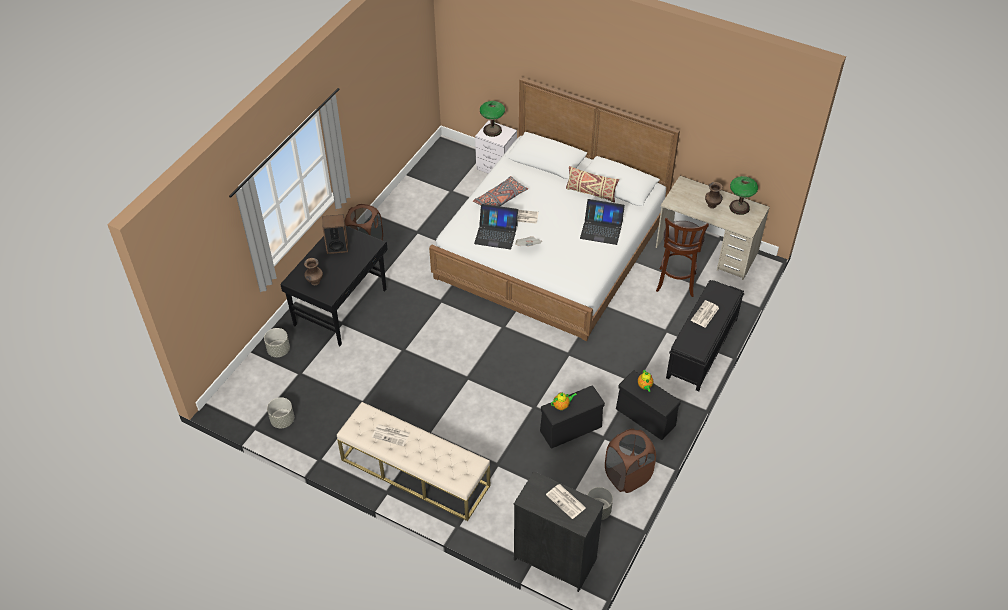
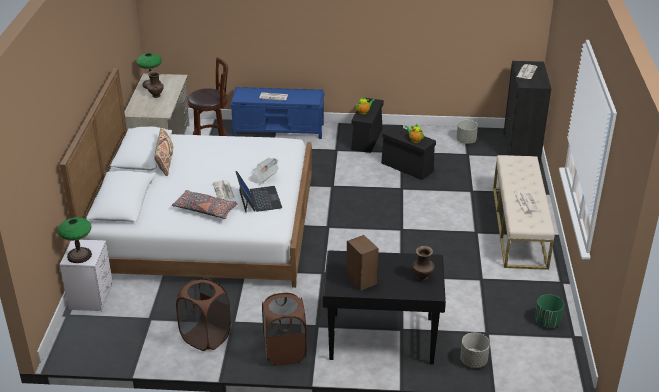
camera: 115 degrees left, 15 degrees down
(282, 420) = (547, 322): grey planter -> green planter
(601, 229) = (214, 146): laptop -> none
(627, 476) = (426, 136): brown laundry basket -> brown laundry basket (205, 337)
(701, 349) = (279, 130): black bench -> blue bench

